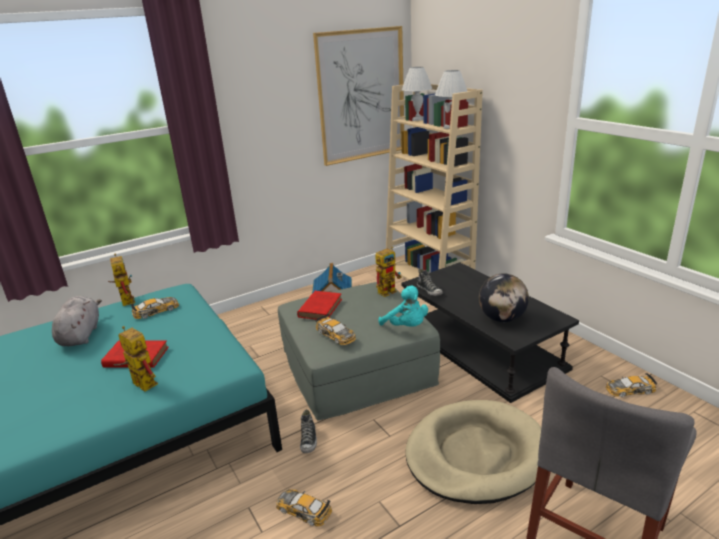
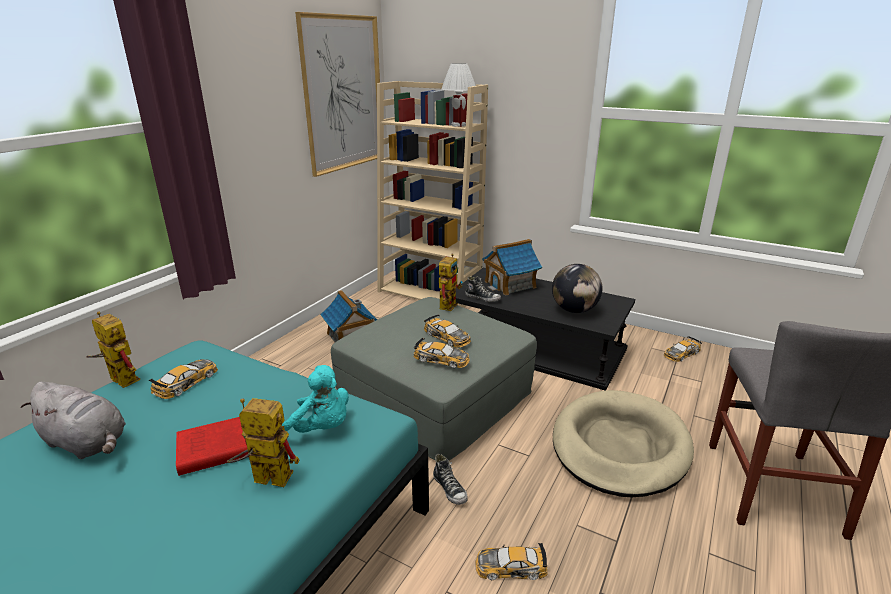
camera: 30 degrees left, 0 degrees up
(81, 335) = (87, 443): grey plush toy -> grey plush toy turned 150 degrees clockwise
(321, 307) = (394, 335): red book -> none
(357, 318) = (447, 337): none -> toy car
(406, 327) = (504, 335): turquoise plush toy -> turquoise plush toy (319, 429)
(416, 119) = (406, 120): white table lamp -> none
(467, 283) = (510, 284): none -> toy house

